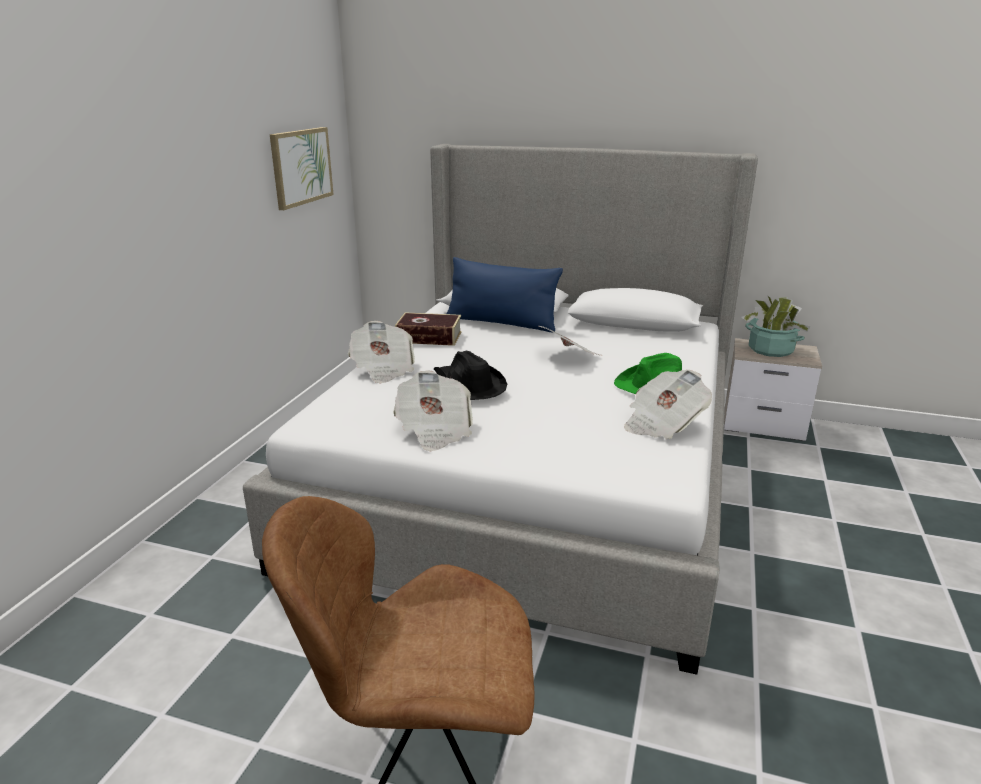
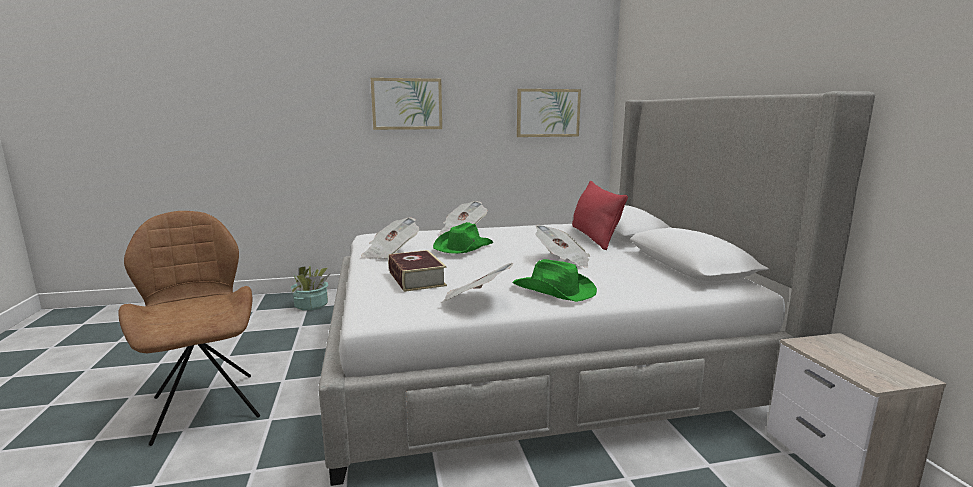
camera: 60 degrees right, 10 degrees down
(149, 183) = (407, 104): none -> picture
(429, 337) = (530, 229): book -> book (416, 279)
(468, 384) = (463, 247): black hat -> green hat
(501, 323) = (594, 237): blue pillow -> red pillow
(771, 350) = (851, 355): potted plant -> potted plant (311, 305)

